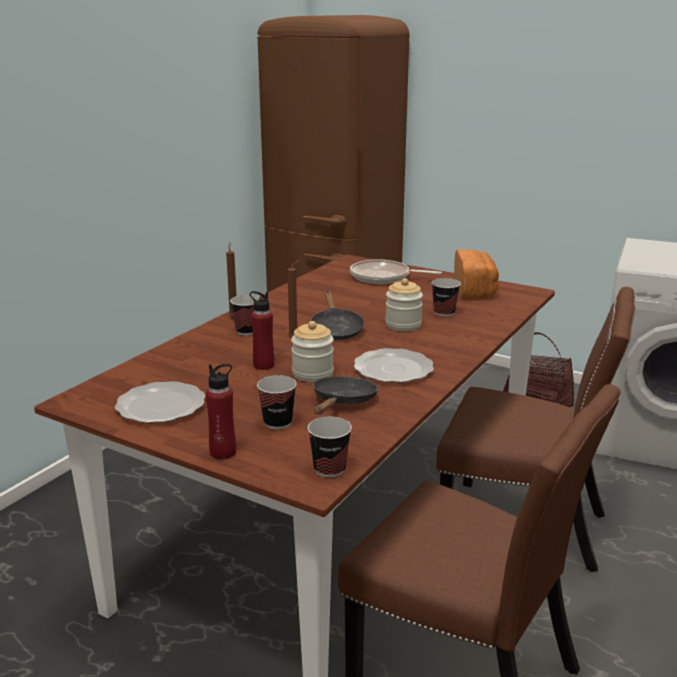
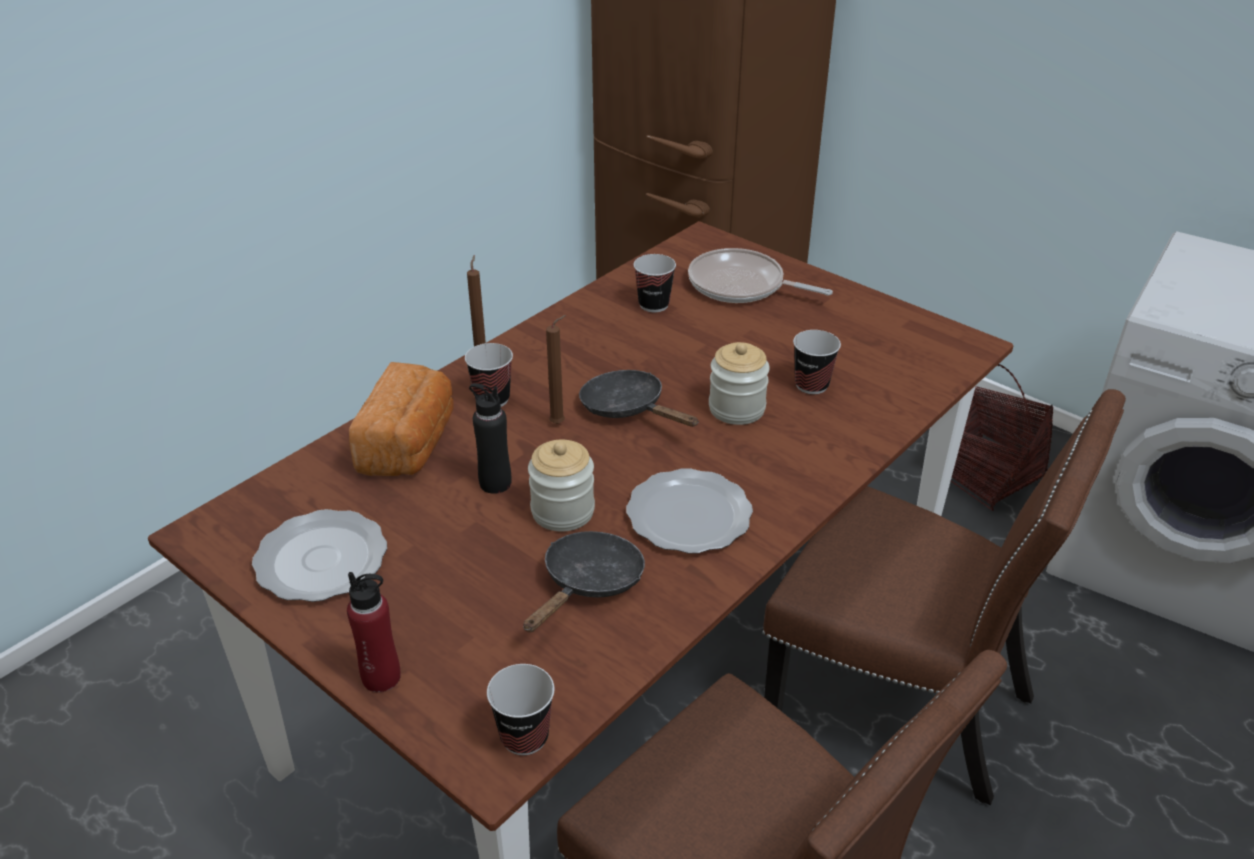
camera: 10 degrees right, 15 degrees up
(263, 365) = (495, 483): red bottle -> black bottle
(278, 422) = (479, 620): cup -> cup (654, 304)
(336, 329) = (628, 408): black frying pan -> black frying pan turned 135 degrees clockwise
(475, 289) = (880, 330): bread -> bread (410, 445)

